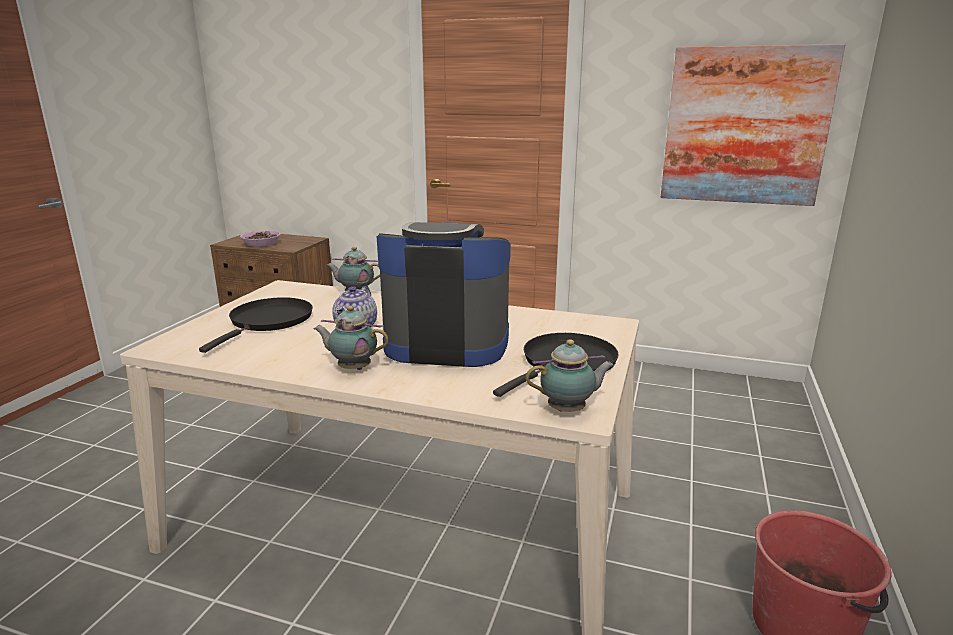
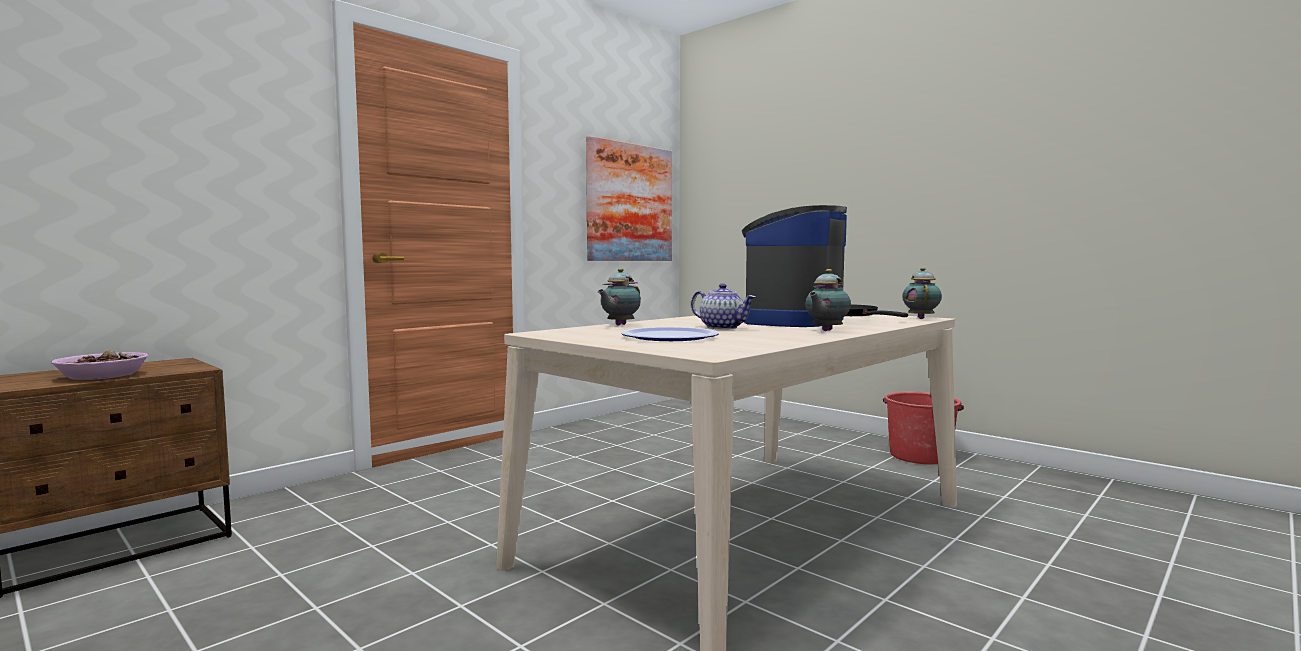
camera: 65 degrees left, 15 degrees down
(269, 322) = (669, 337): black frying pan -> plate

